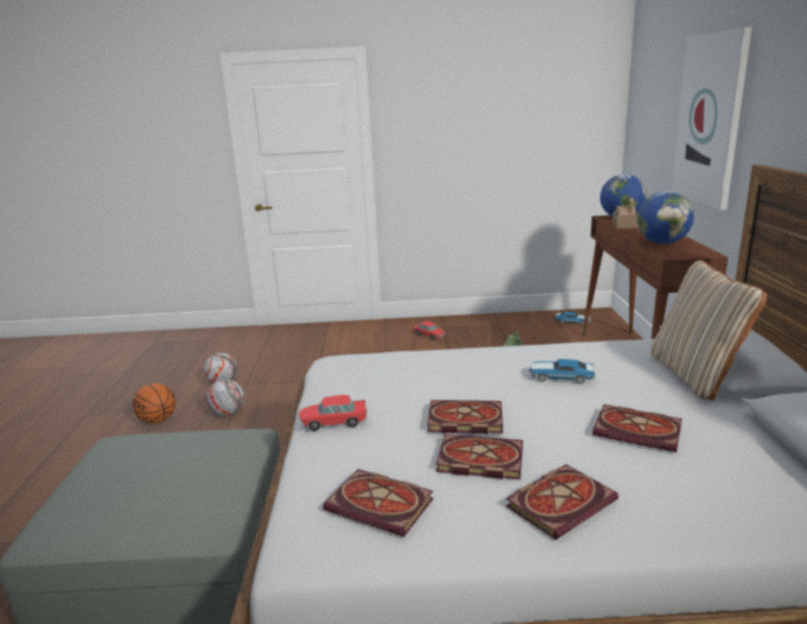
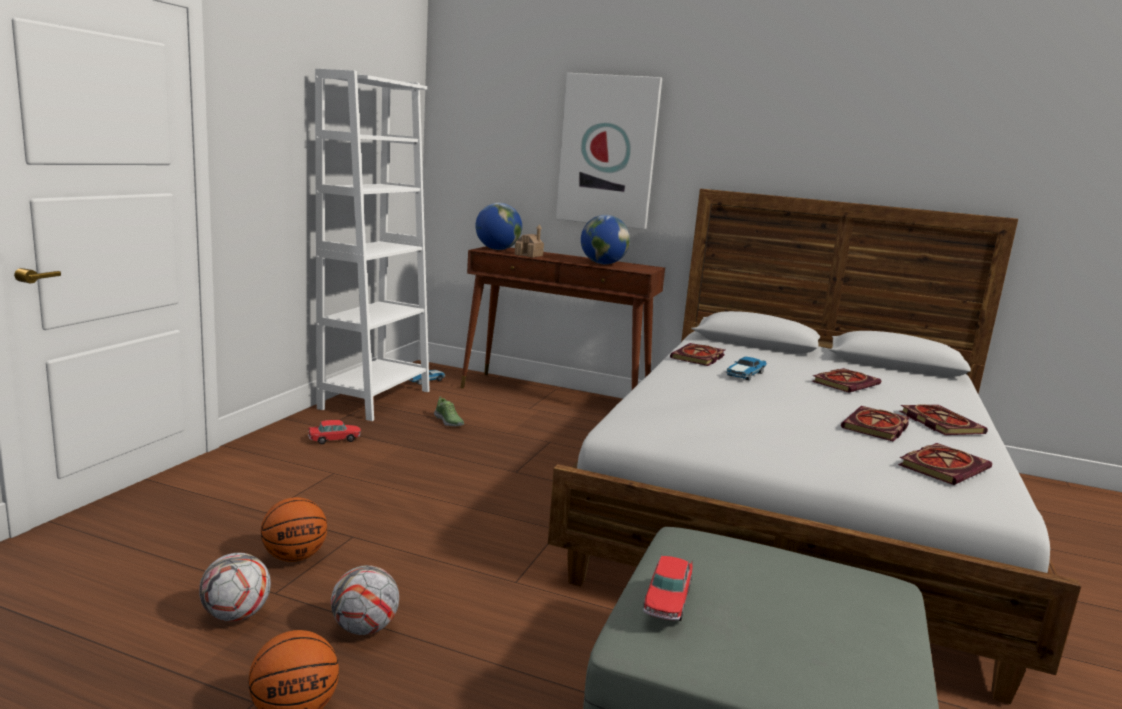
camera: 70 degrees left, 5 degrees down
(282, 375) = (294, 557): none -> basketball
(334, 422) = (787, 455): toy car -> toy car (667, 600)
(463, 420) = (809, 415): book -> book (698, 357)
(509, 322) = (375, 399): none -> white bookcase
(695, 375) = (766, 351): beige pillow -> none

